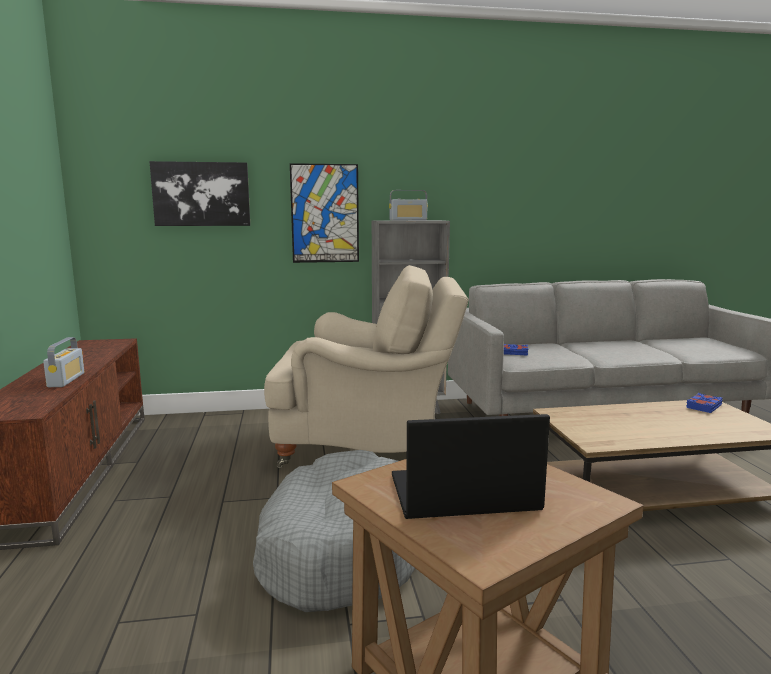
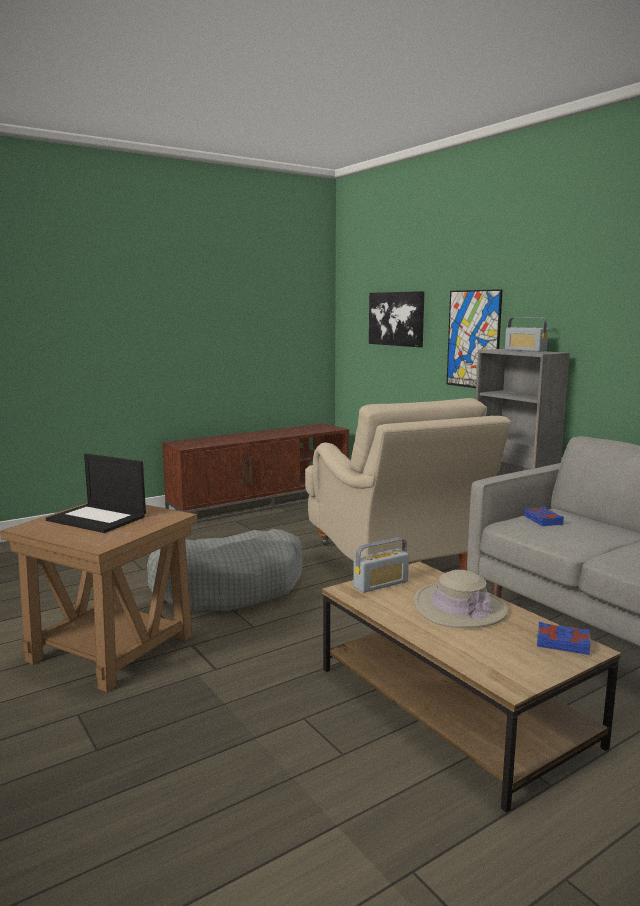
camera: 65 degrees right, 0 degrees up
(66, 380) = (242, 439): radio -> radio (381, 584)
(462, 494) = (98, 518): laptop -> laptop turned 150 degrees clockwise
(640, 417) = (460, 607): none -> beige hat

